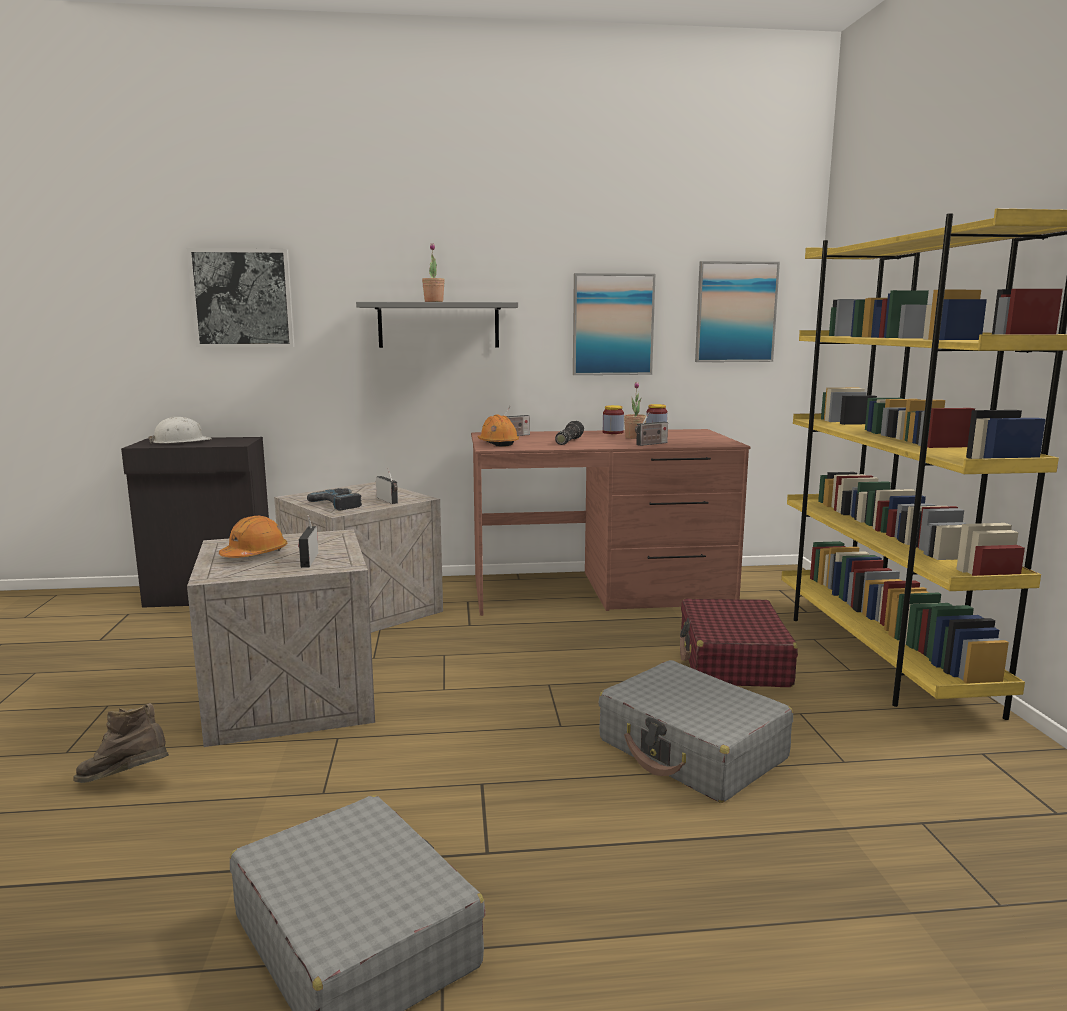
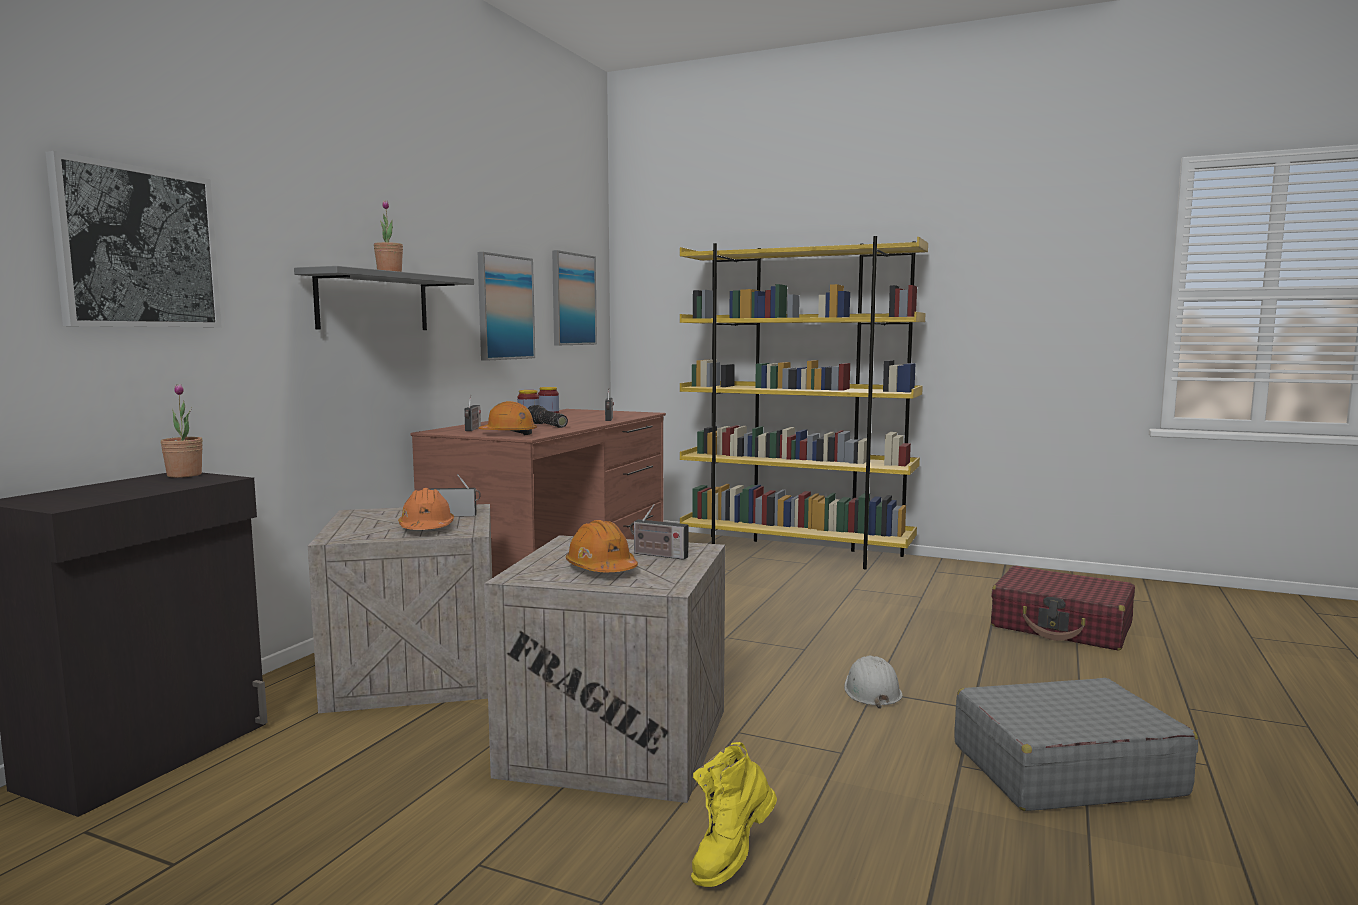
camera: 60 degrees left, 5 degrees down
(126, 782) = (731, 857): brown boot -> yellow boot
(181, 441) = (96, 492): white hard hat -> white hard hat (871, 691)
(341, 503) = (426, 528): power drill -> orange hard hat
(634, 437) = (568, 418): potted plant -> potted plant (184, 475)
(692, 750) = (877, 624): grey suitcase -> none
(732, 661) = (756, 582): red suitcase -> red suitcase (1062, 626)

